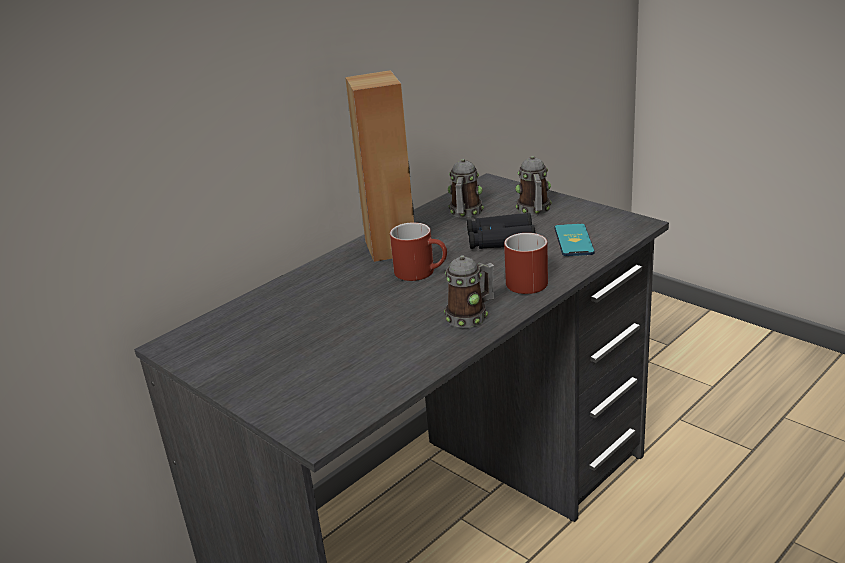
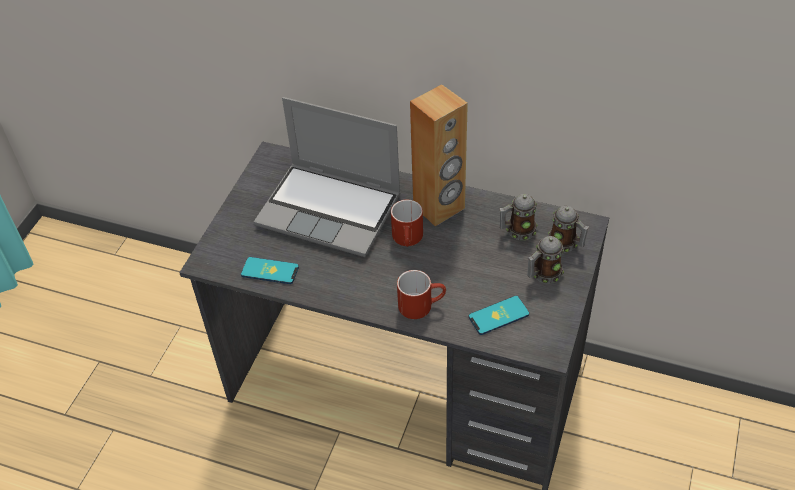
camera: 65 degrees right, 20 degrees up
(323, 314) = (331, 210): none -> laptop
(386, 376) = (270, 271): none -> phone
(471, 316) = (356, 288): mug -> mug (566, 244)
(500, 240) = (479, 269): black binoculars -> none

